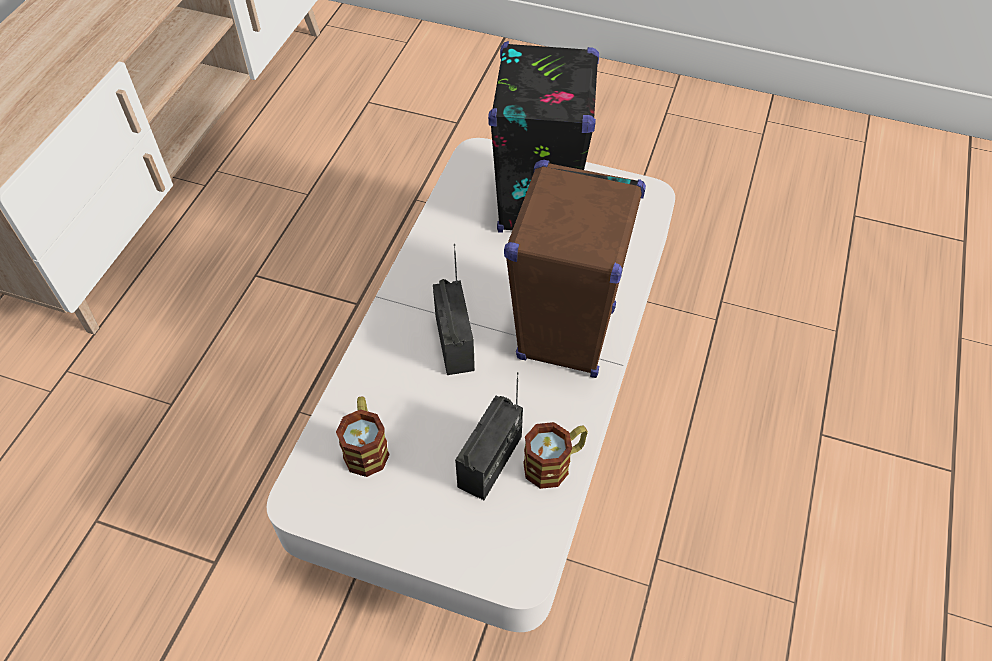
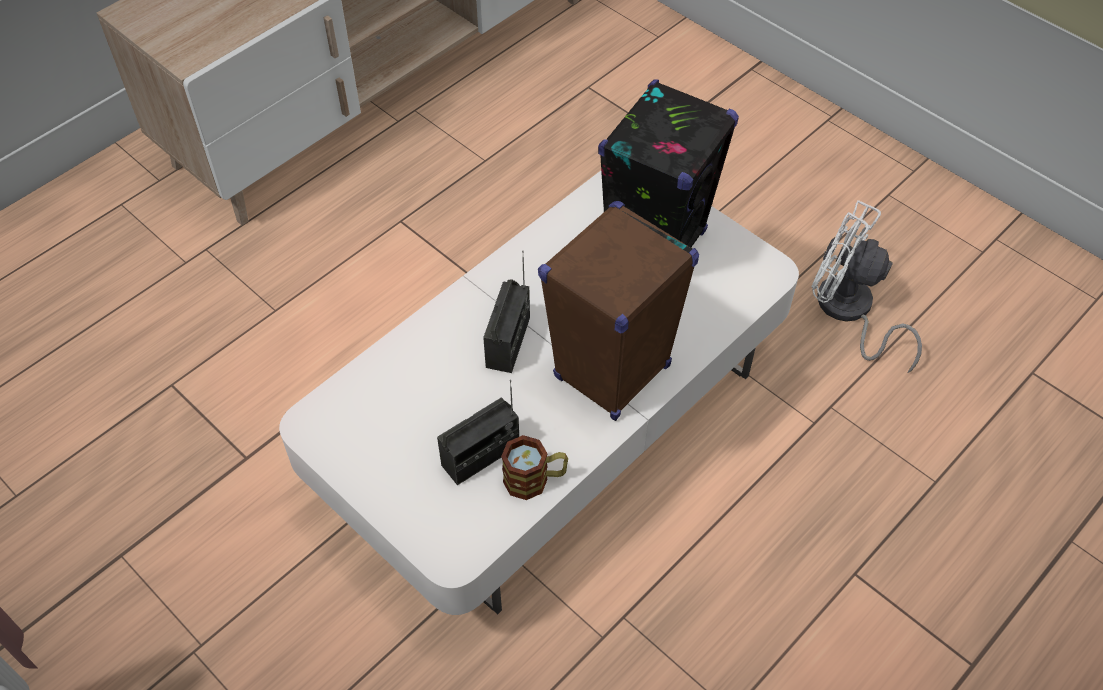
camera: 25 degrees right, 0 degrees up
(366, 446) = (385, 401): mug -> none
(690, 217) = (848, 312): none -> white fan

